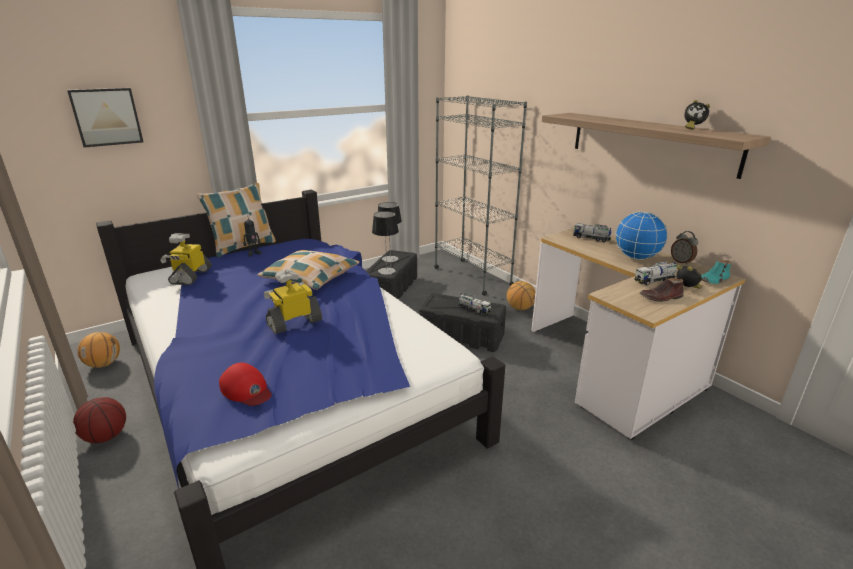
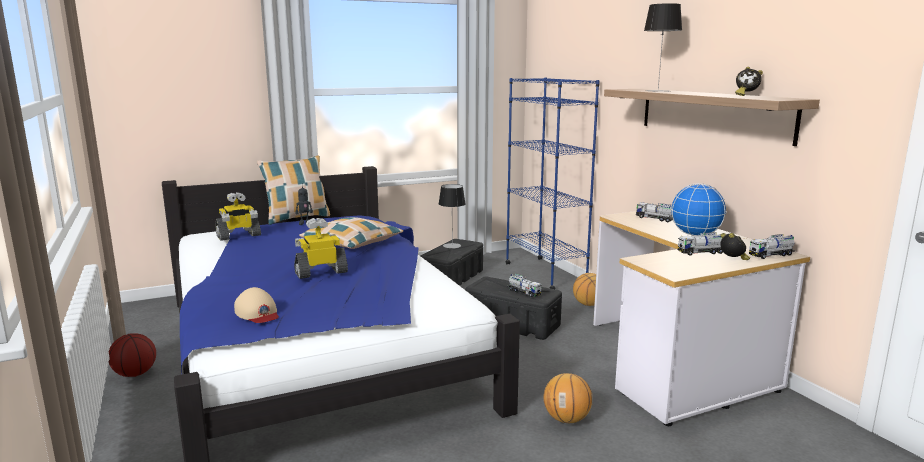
camera: 10 degrees right, 10 degrees down
(104, 364) = (148, 320): basketball -> basketball (566, 419)
(106, 117) = (186, 86): picture -> none
(190, 276) = (238, 236): toy robot -> toy robot turned 135 degrees counterclockwise
(246, 389) = (257, 313): red cap -> beige cap
(386, 271) = (444, 255): table lamp -> table lamp (658, 91)
(472, 276) = (545, 273): grey bookcase -> blue bookcase
(661, 297) = (698, 264): brown shoe -> none
(681, 262) = (745, 240): alarm clock -> none
(714, 279) = (771, 255): turquoise shoe -> toy truck

